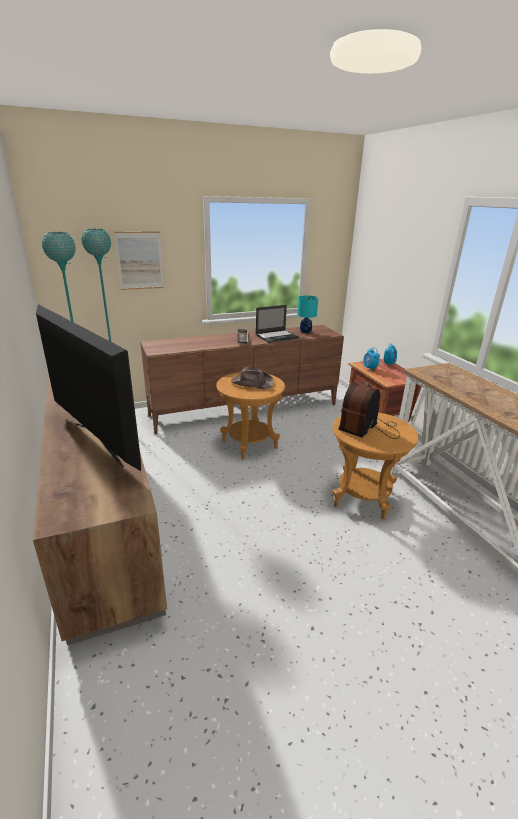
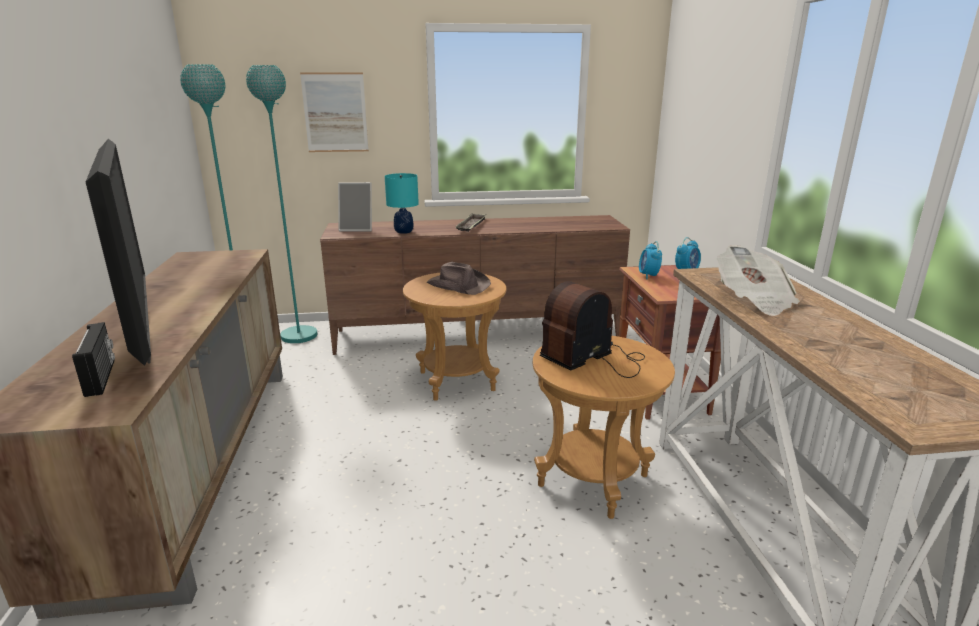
camera: 15 degrees right, 5 degrees down
(101, 481) = (102, 377): none -> radio
(166, 345) = (357, 228): none -> picture frame
(277, 336) = (524, 226): laptop -> none
(306, 332) = (574, 222): turquoise table lamp -> turquoise table lamp (404, 232)
(461, 388) = (753, 300): none -> newspaper

